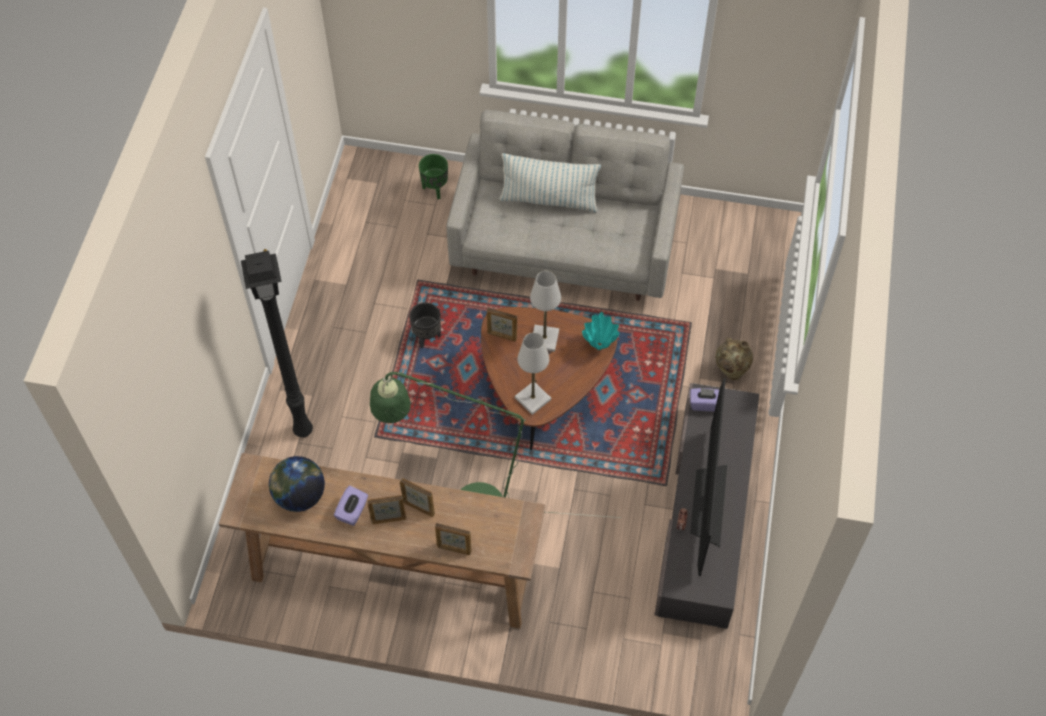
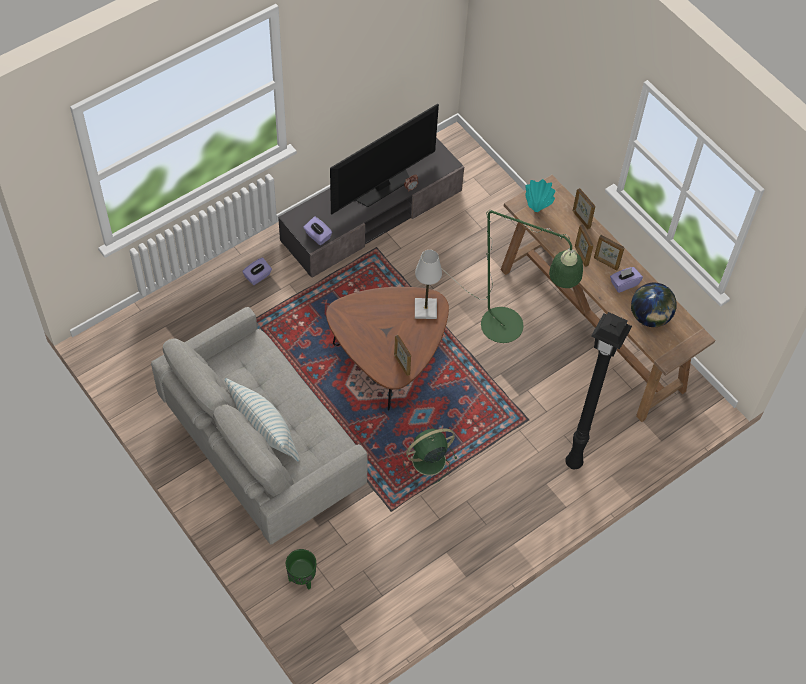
camera: 140 degrees left, 0 degrees up
(427, 337) = (427, 461): black planter -> green fan
(544, 339) = (376, 340): white table lamp -> none
(599, 347) = (347, 307): turquoise vase -> turquoise vase (537, 209)
(730, 372) = (258, 276): beige vase -> purple tissue box

